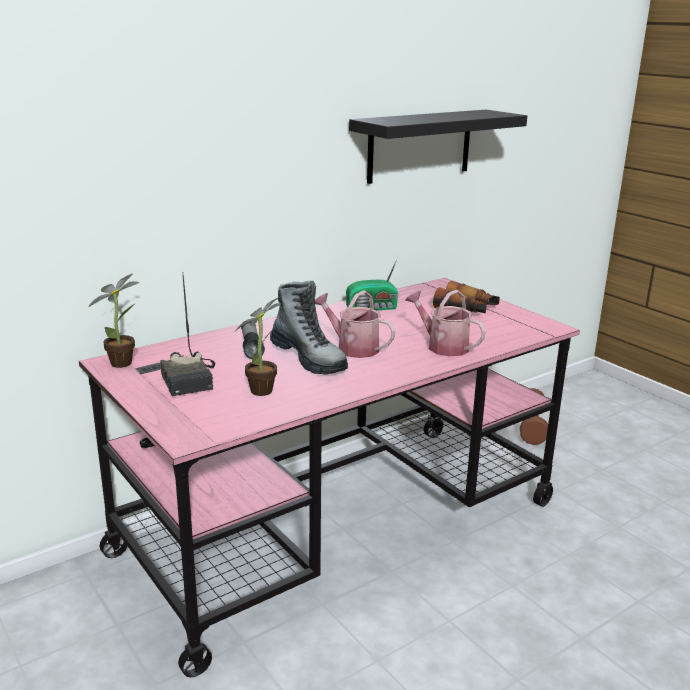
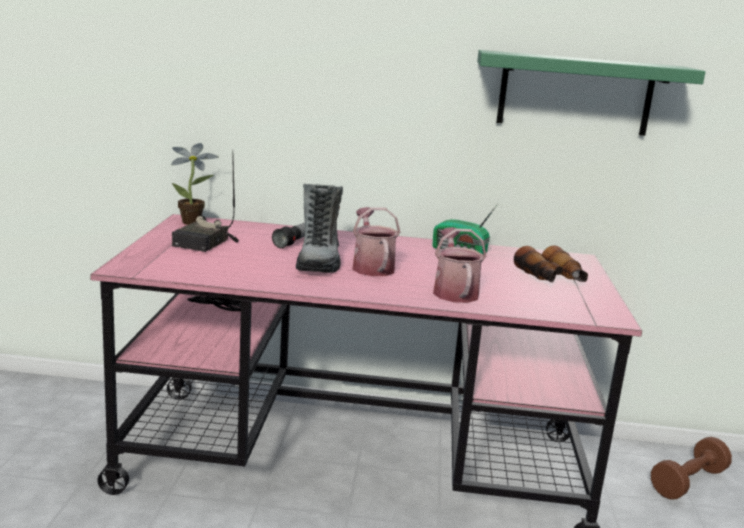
camera: 40 degrees right, 5 degrees down
(264, 390) = (238, 264): potted plant -> none
(420, 145) = (575, 94): black shelf -> green shelf

